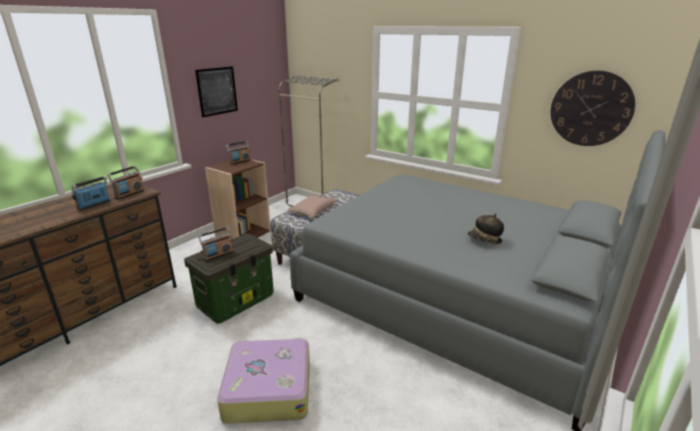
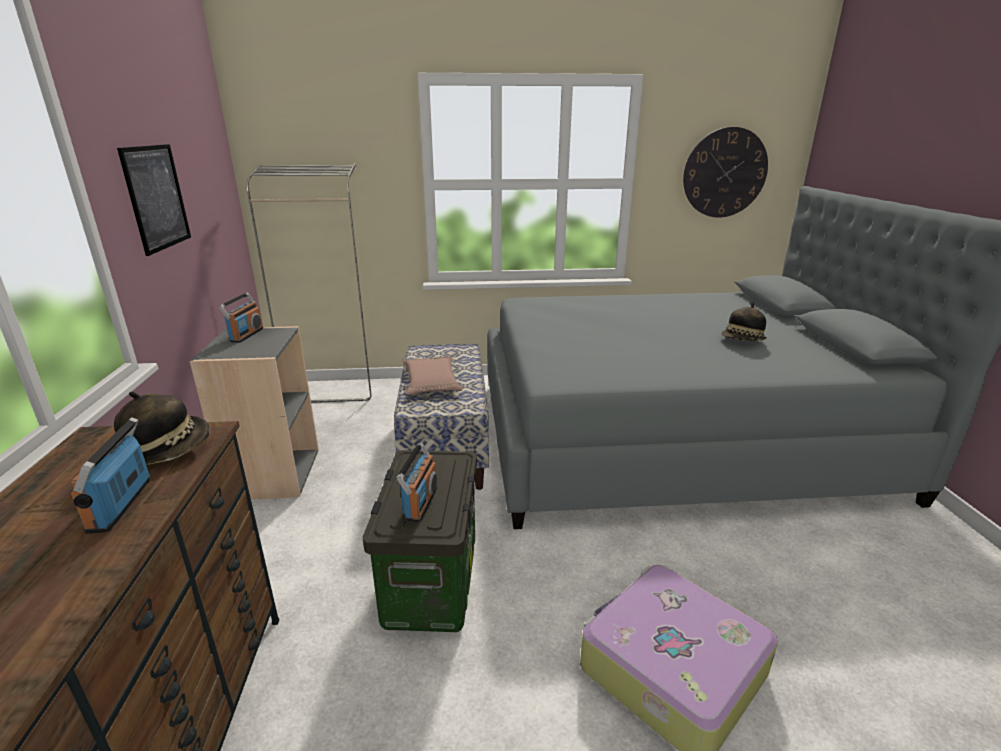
camera: 40 degrees left, 0 degrees up
(129, 194) = (170, 450): radio -> hat
(243, 233) = (274, 473): brown bookcase -> grey bookcase

